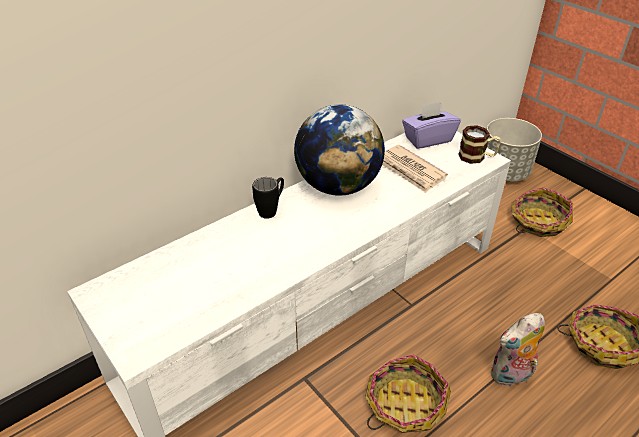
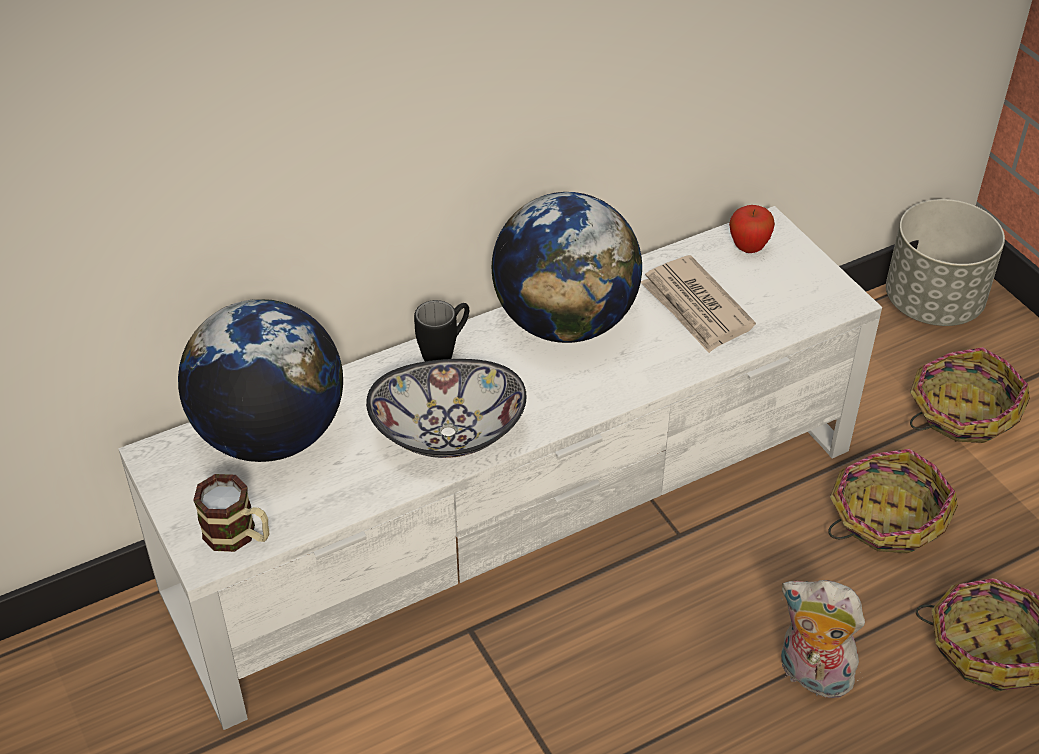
camera: 10 degrees right, 5 degrees up
(169, 270) = (270, 435): none -> globe
(284, 255) = (448, 434): none -> bowl
(404, 404) = (620, 693): basket -> basket (885, 518)
(428, 139) = (748, 248): purple tissue box -> apple
(477, 157) = (823, 294): mug -> mug (239, 535)
(511, 376) = (811, 676): plush toy -> plush toy turned 45 degrees clockwise

